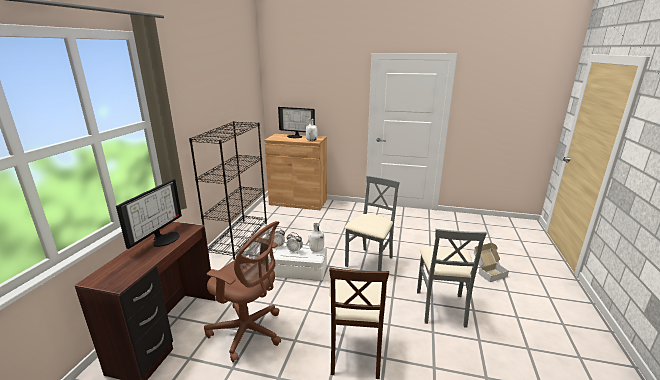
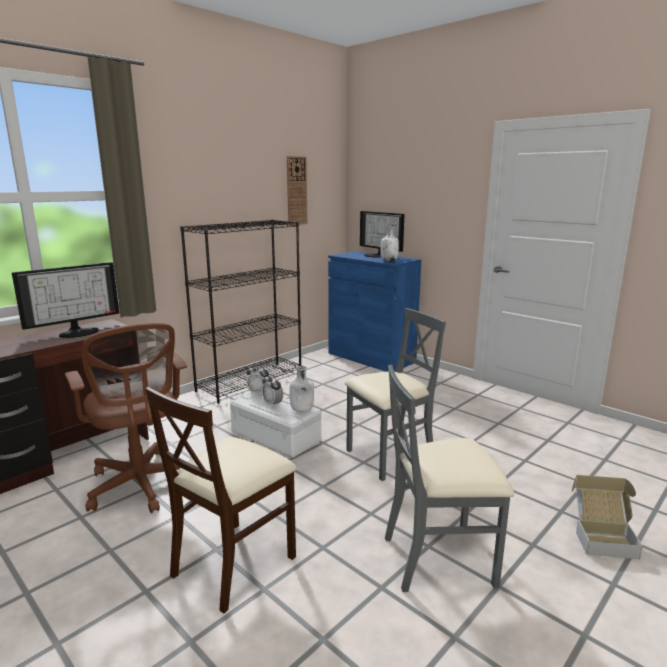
camera: 30 degrees right, 5 degrees down
(241, 98) = (296, 191): none -> wall clock
(298, 202) = (371, 357): brown cabinet -> blue cabinet
(441, 307) = (439, 558): grey chair -> grey chair turned 45 degrees clockwise

